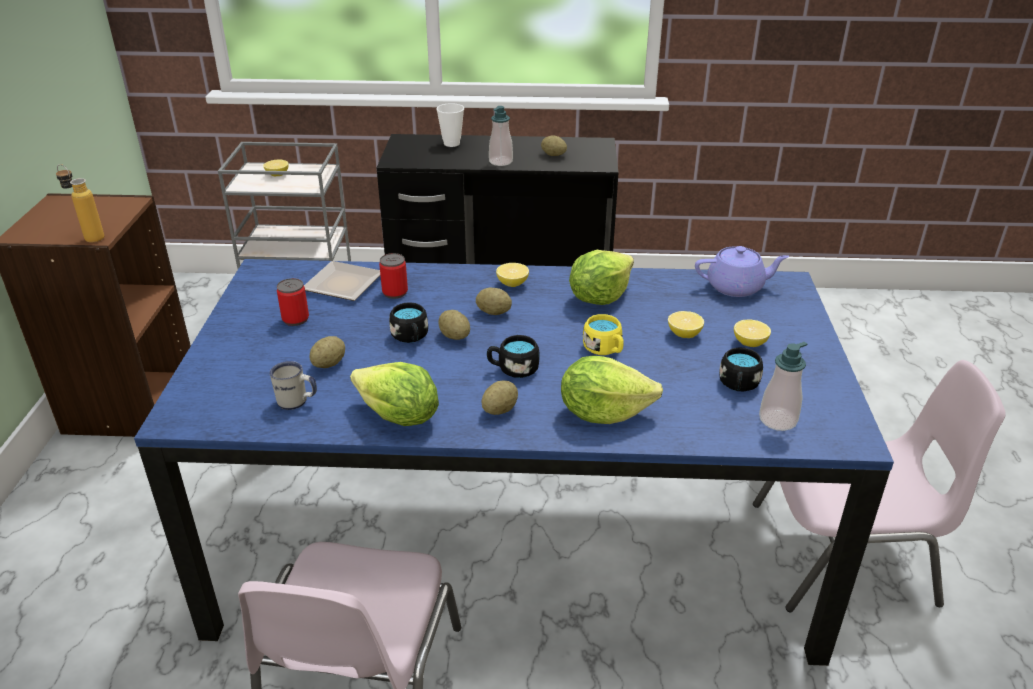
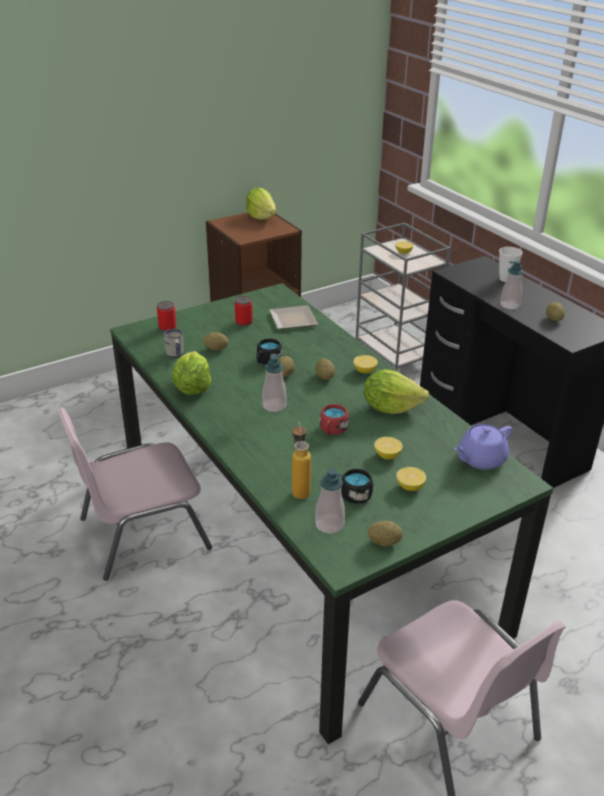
camera: 55 degrees right, 0 degrees up
(89, 237) = (241, 236): bottle -> bottle (300, 488)
(395, 292) = (305, 338): can -> can (167, 328)
(500, 410) = (231, 416): potato -> potato (384, 542)
(513, 369) = (274, 406): black mug -> soap dispenser
(518, 536) = (301, 540): blue dining table -> green dining table
(603, 412) = (265, 452): lettuce -> lettuce (261, 217)
(605, 349) = (332, 430): yellow mug -> red mug
(736, 287) = (480, 459): purple teapot -> purple teapot turned 90 degrees clockwise

